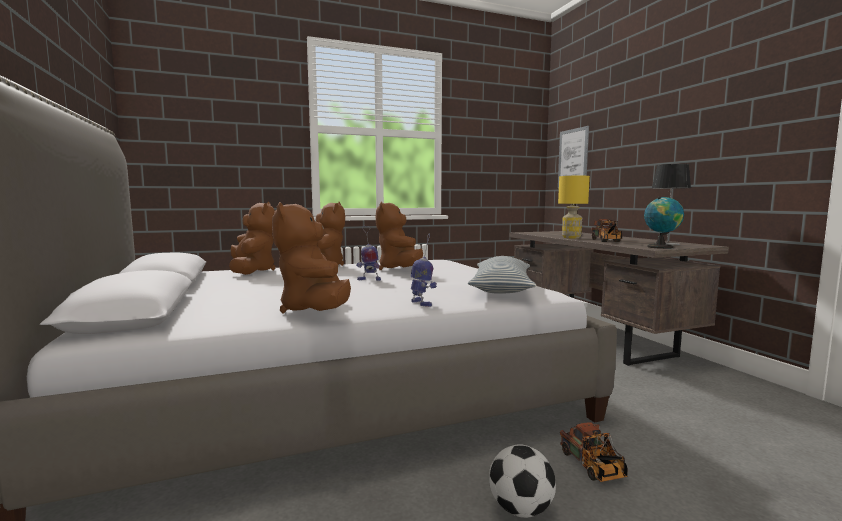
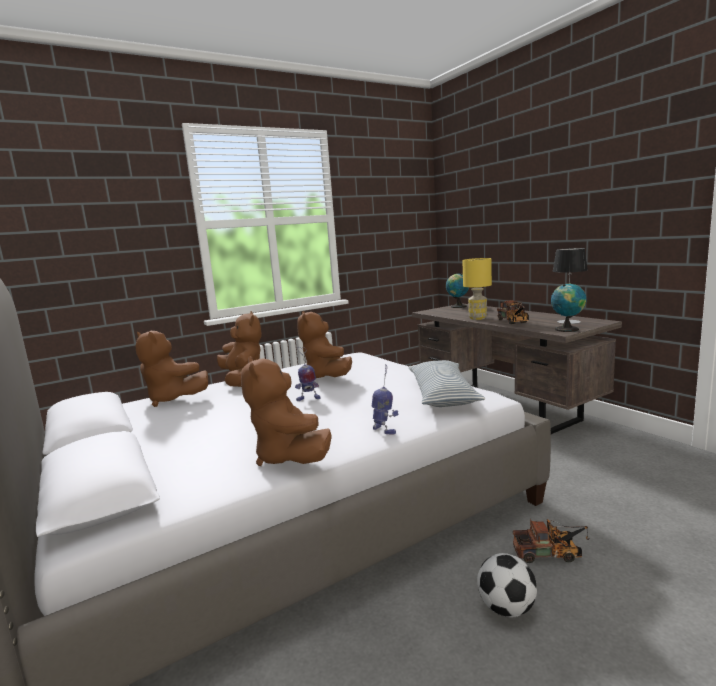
camera: 10 degrees left, 5 degrees up
(252, 271) = (172, 399): brown plush toy -> brown plush toy turned 150 degrees clockwise
(558, 232) = (457, 306): none -> globe
(573, 158) = (464, 231): picture -> none
(594, 468) = (551, 554): toy truck -> toy truck turned 60 degrees counterclockwise

